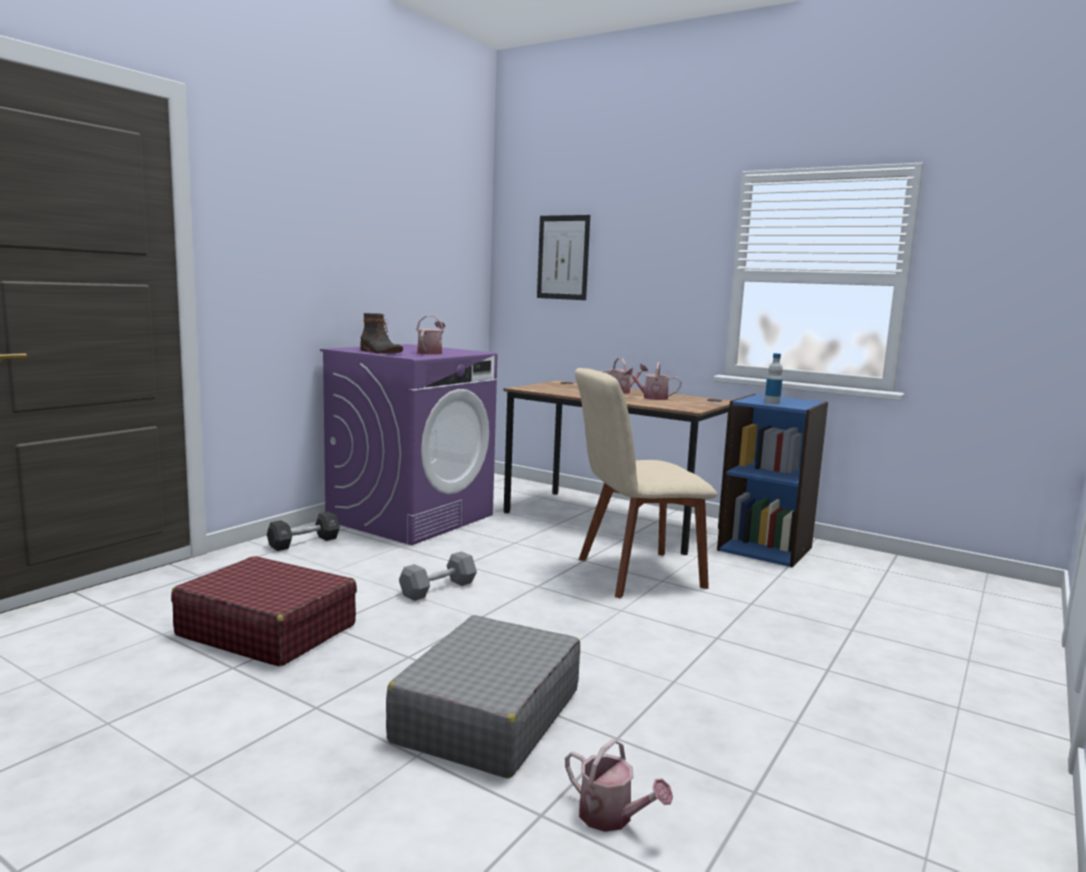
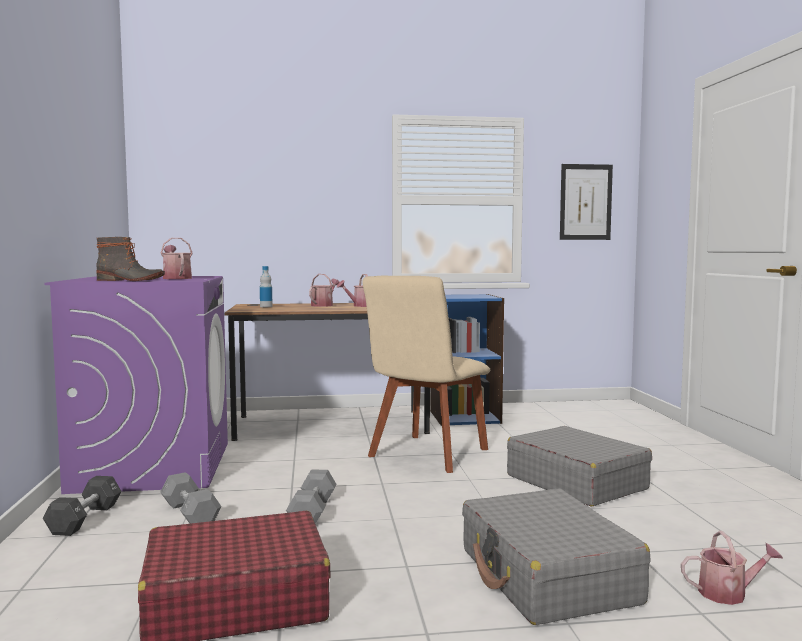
camera: 40 degrees left, 5 degrees down
(363, 561) = (190, 514): none -> grey dumbbell
(563, 257) = (220, 185): picture -> picture (585, 202)
(724, 652) = (576, 482): none -> grey suitcase
(772, 403) = (468, 297): bottle -> bottle (266, 306)

